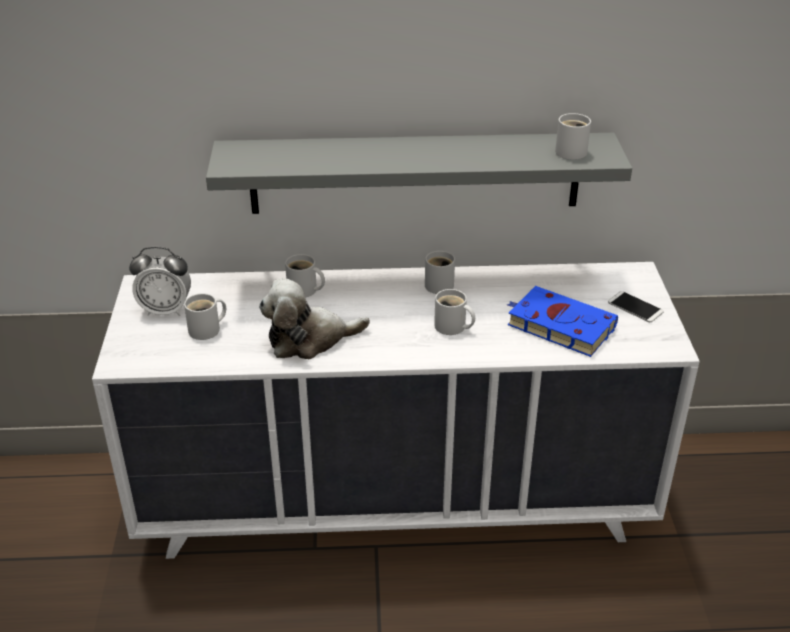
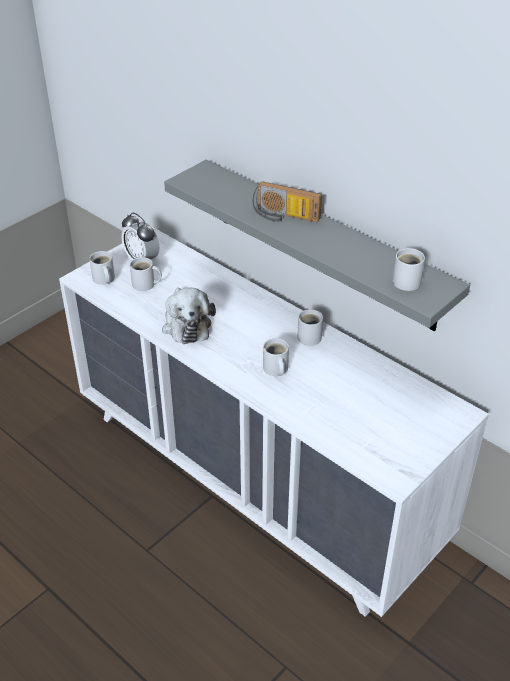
camera: 45 degrees right, 5 degrees up
(304, 291) = (227, 292): white mug -> white mug (103, 279)
(309, 339) = (186, 324): plush toy -> plush toy turned 135 degrees counterclockwise
(383, 152) = (284, 217): none -> radio
(558, 325) = (343, 412): blue book -> none
(635, 307) = (417, 436): phone -> none

